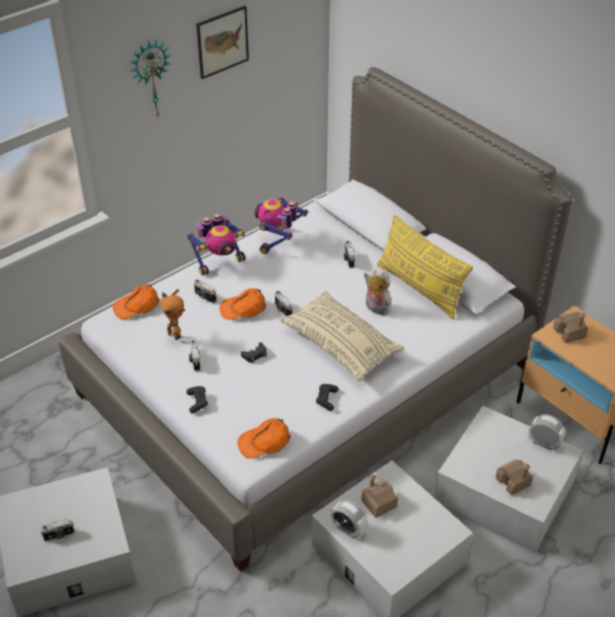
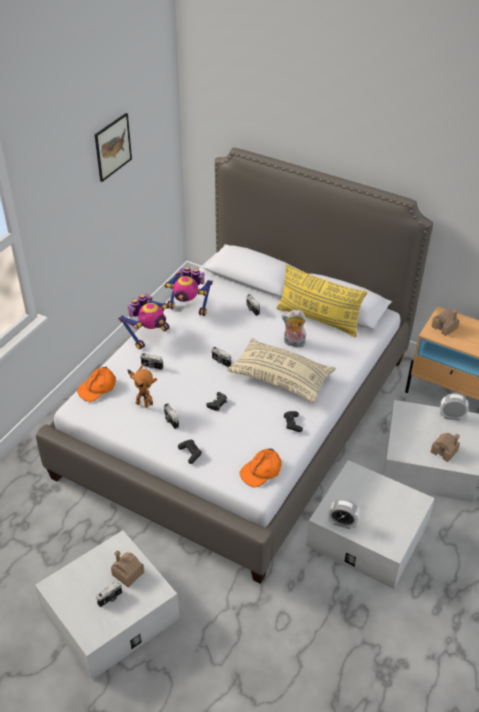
camera: 20 degrees left, 0 degrees up
(150, 78) = (66, 188): wall clock -> none
(243, 308) = (188, 368): orange cap -> none
(279, 242) = (189, 307): toy robot -> toy robot turned 75 degrees counterclockwise
(378, 503) = (355, 496): toy house -> toy house (128, 573)

